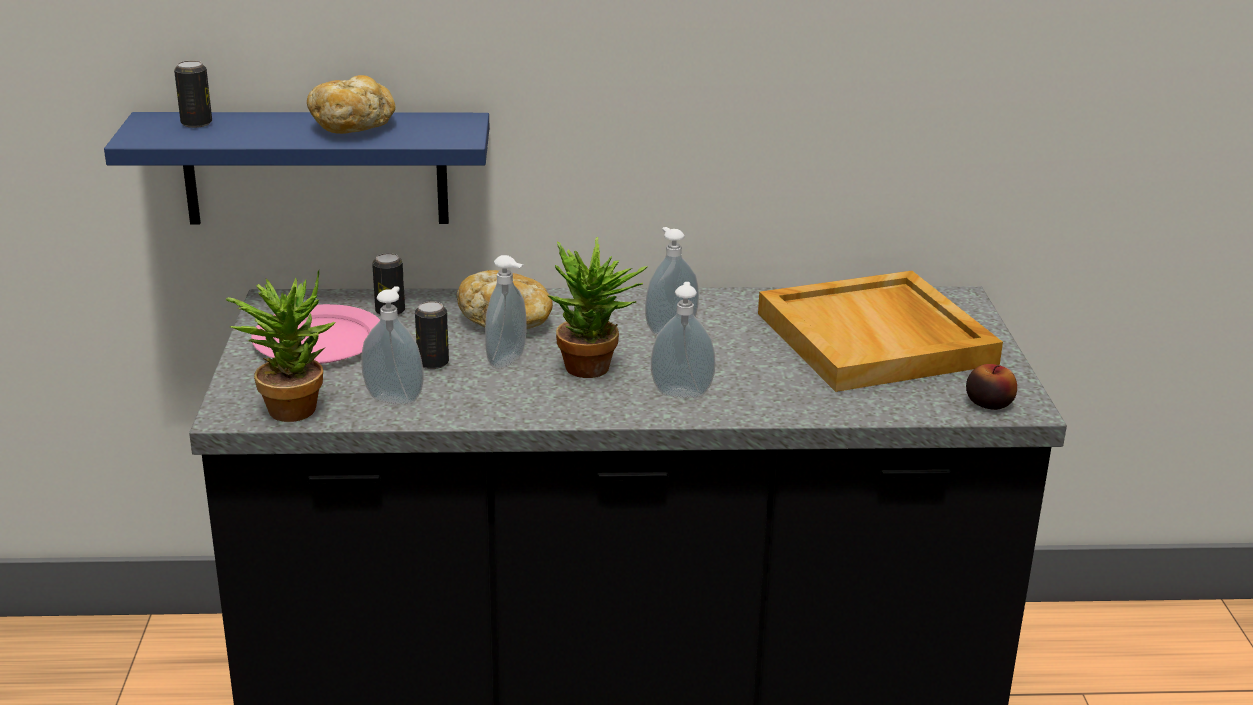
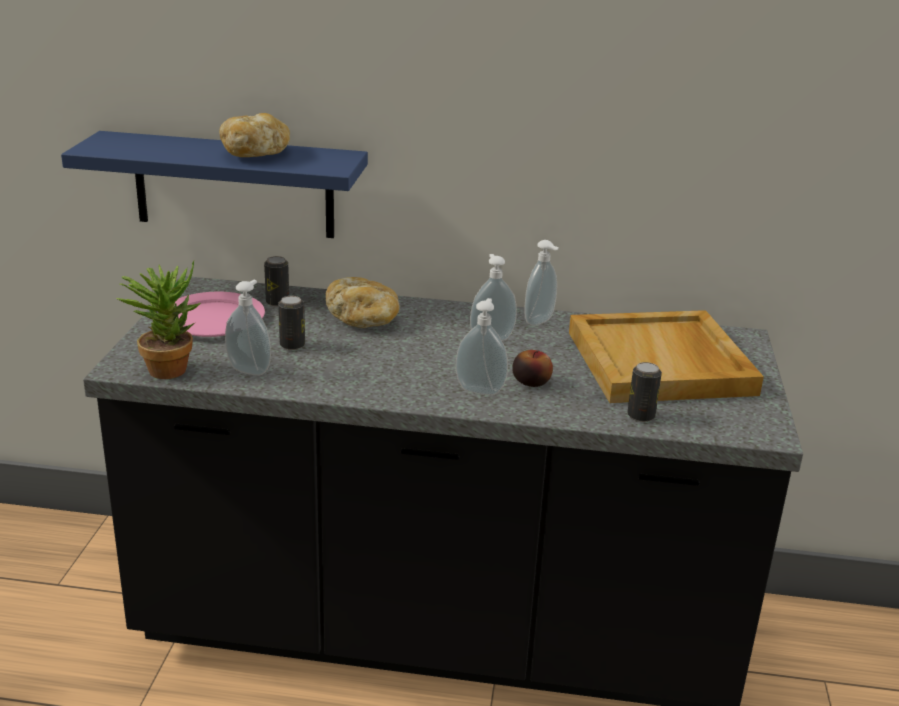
camera: 10 degrees right, 0 degrees up
(196, 123) = (140, 142): can -> can (641, 416)
(509, 362) = (352, 350): soap dispenser -> soap dispenser (540, 322)
(595, 371) = (417, 365): potted plant -> none
(989, 403) = (739, 427): apple -> apple (531, 381)

